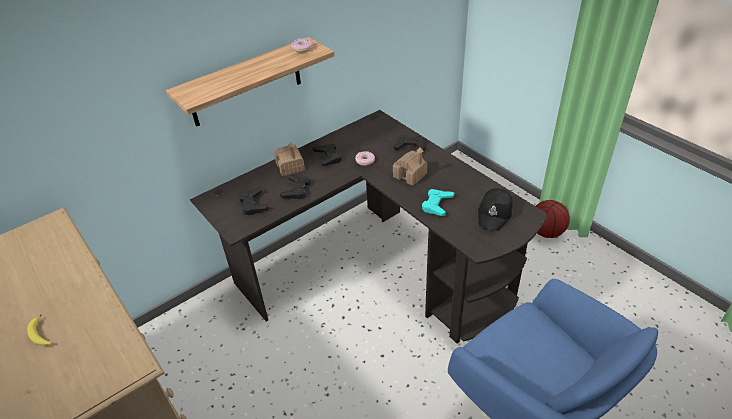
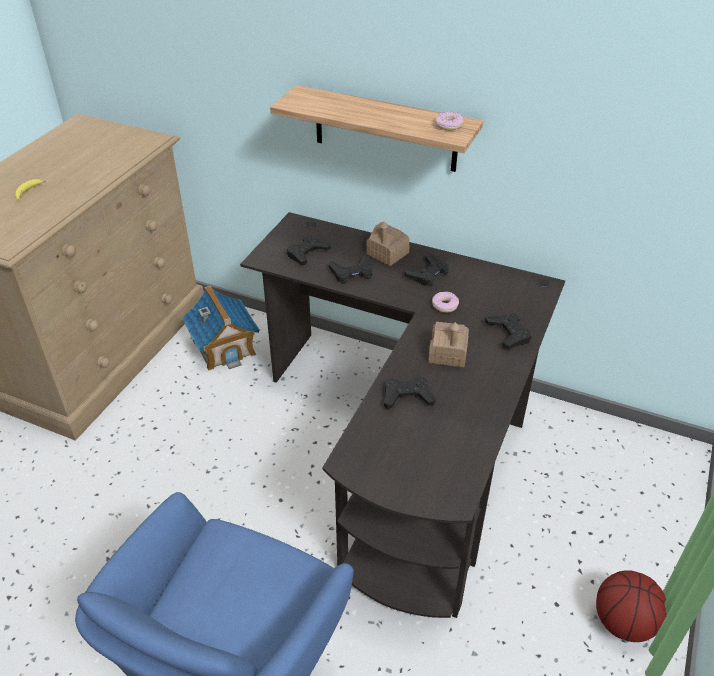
camera: 60 degrees right, 0 degrees up
(201, 341) = (224, 347): none -> toy house
(437, 204) = (407, 396): turquoise game controller -> black game controller
(495, 213) = (429, 460): black cap -> none

